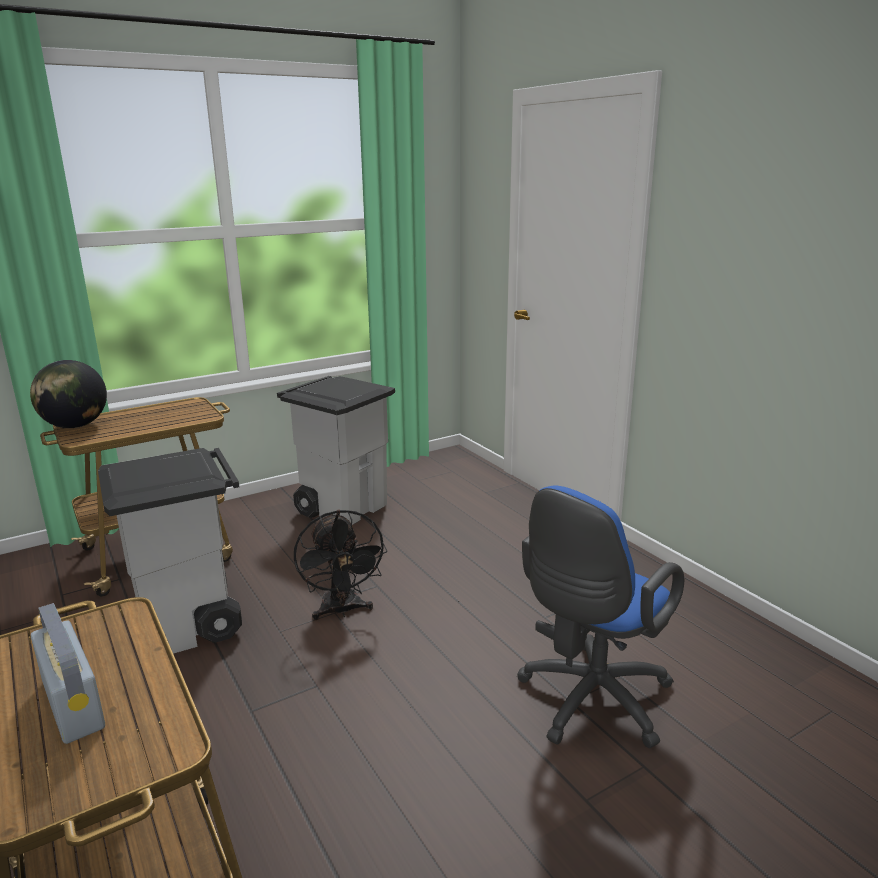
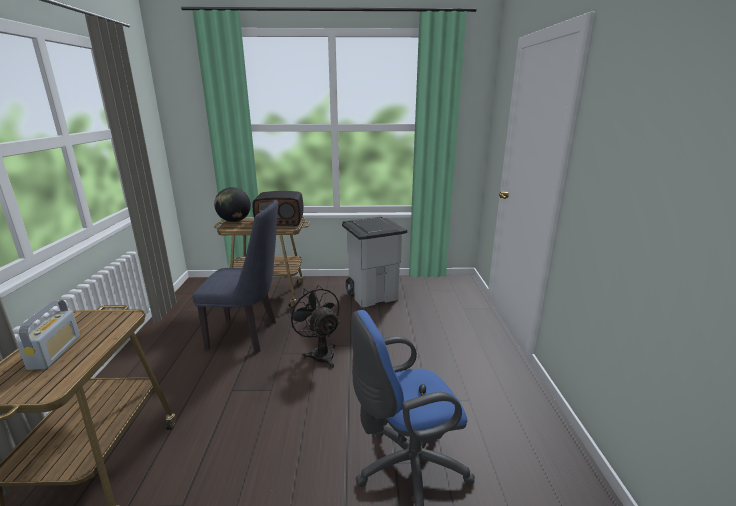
camera: 30 degrees right, 0 degrees up
(171, 411) = (280, 221): none -> radio
(191, 624) = (249, 335): grey trash can -> blue chair
(342, 611) = (320, 353): black fan -> black fan turned 135 degrees clockwise

